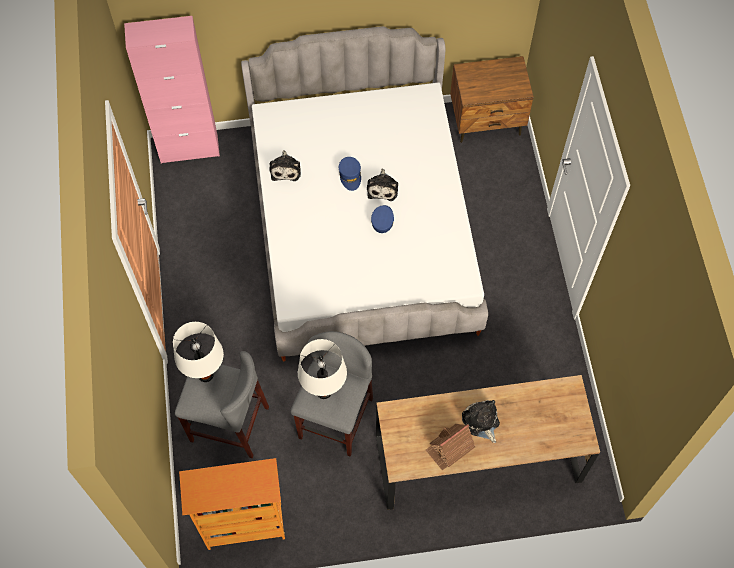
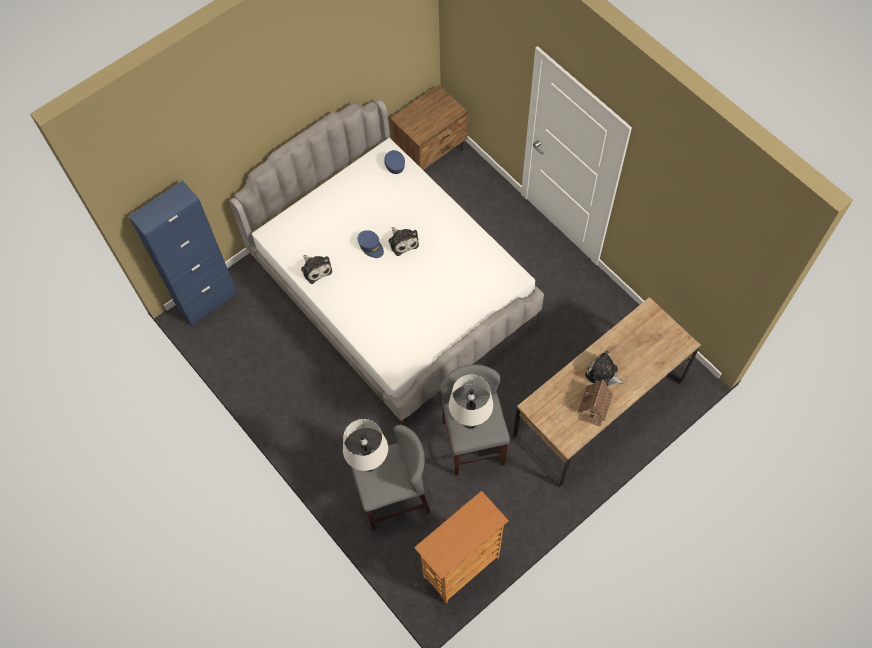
camera: 30 degrees left, 0 degrees up
(189, 148) = (207, 301): pink cabinet -> blue cabinet
(382, 220) = (420, 267): blue cap -> blue cap (394, 164)

